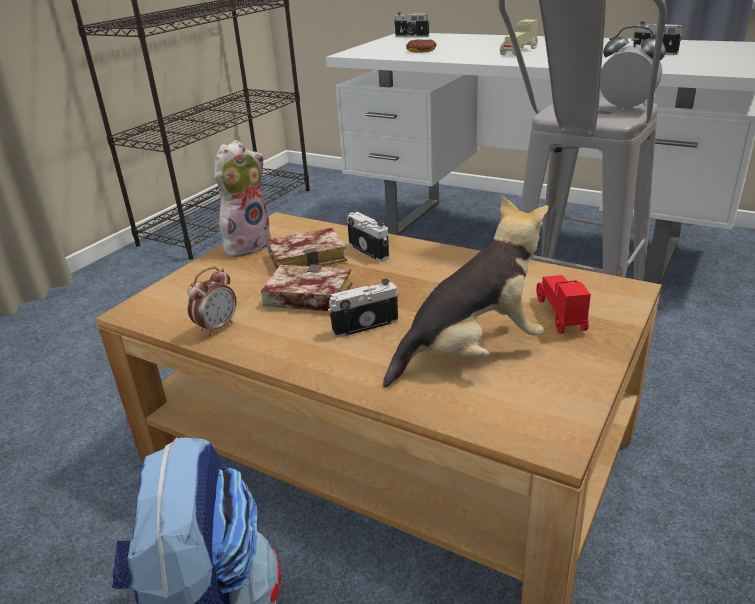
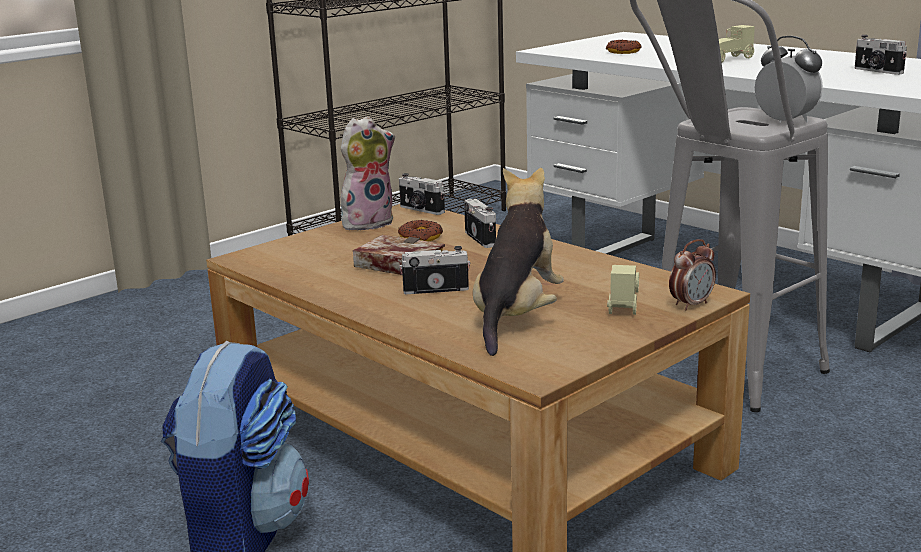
camera: 15 degrees right, 10 degrees down
(217, 327) = (305, 276): alarm clock -> alarm clock (691, 305)
(309, 256) = (420, 237): book -> donut
(411, 36) = (631, 37): camera -> camera (421, 210)
(471, 352) = (516, 316): plush toy -> plush toy turned 60 degrees counterclockwise
(559, 314) = (623, 302): red toy car -> beige toy car

